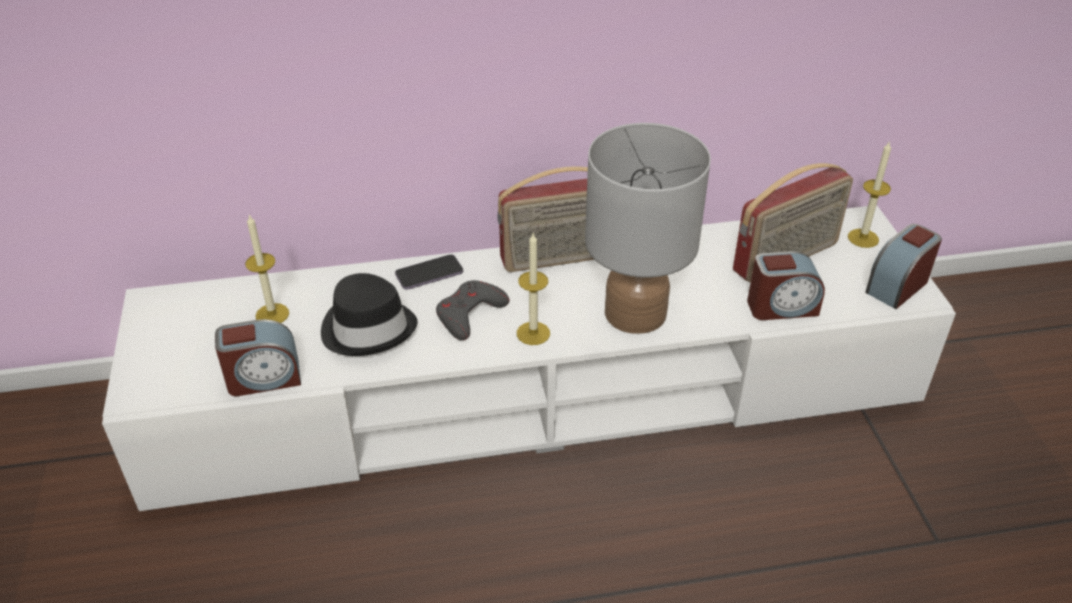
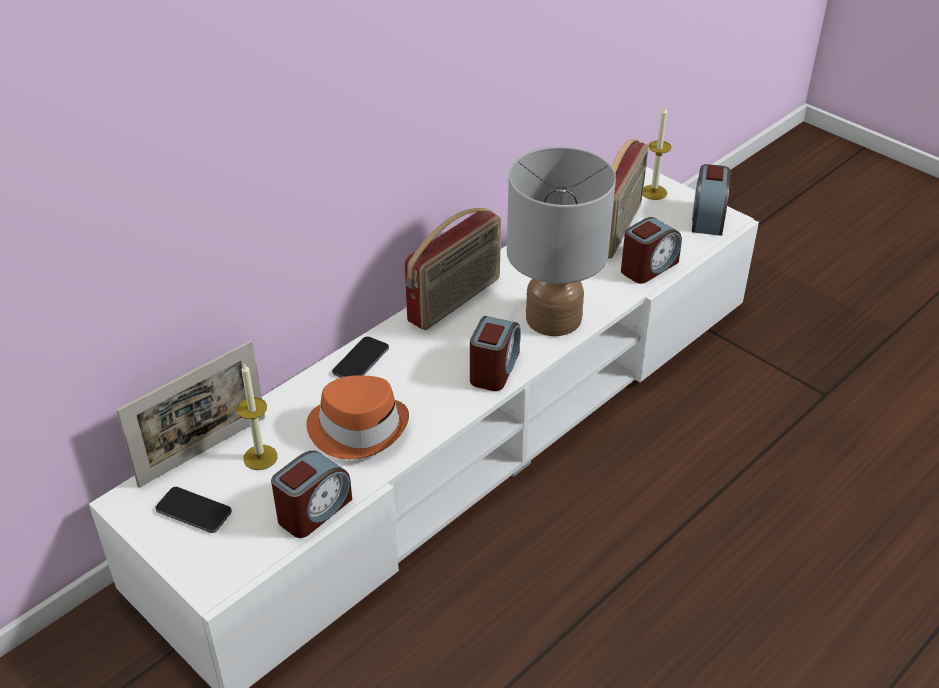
camera: 35 degrees left, 0 degrees up
(183, 332) = (194, 511): none -> phone
(239, 289) = (203, 451): none -> picture frame
(368, 328) = (358, 427): black hat -> orange hat
(469, 314) = (429, 377): grey game controller -> none
(533, 333) = (494, 369): candle -> alarm clock

